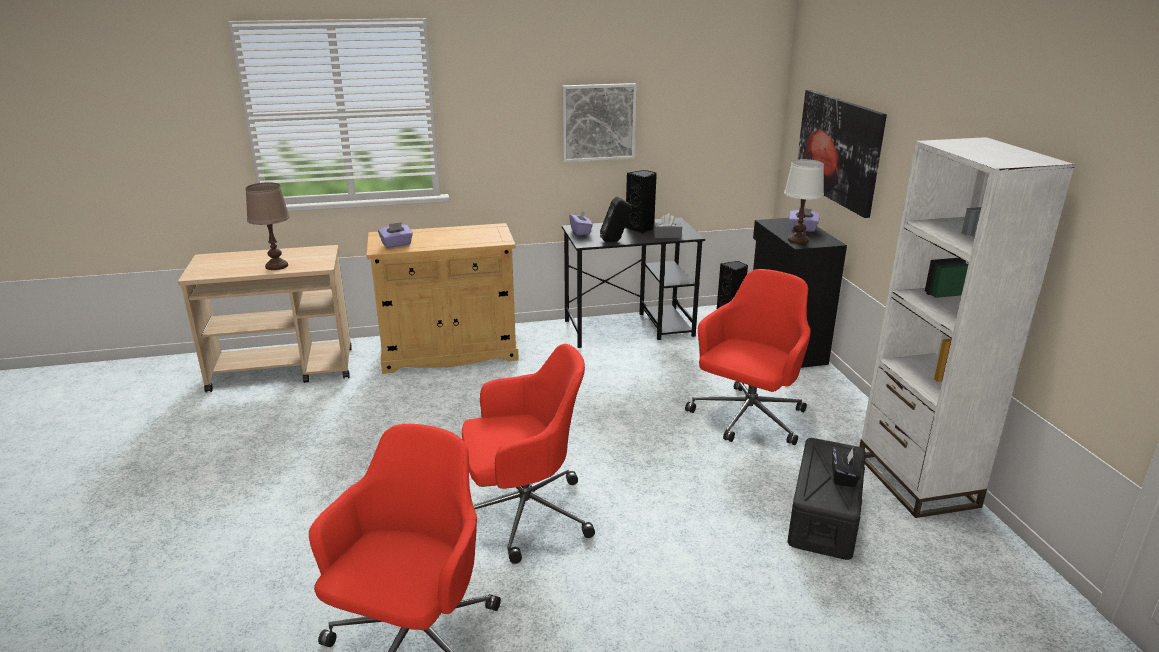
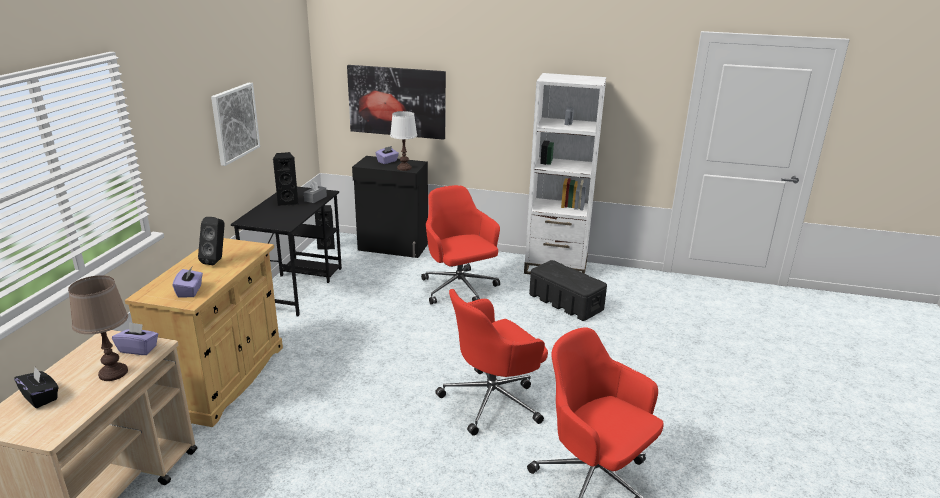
camera: 65 degrees left, 0 degrees up
(524, 514) = (493, 401): red office chair -> red office chair turned 135 degrees counterclockwise
(581, 231) = (258, 221): purple tissue box -> purple tissue box (138, 349)
(615, 241) = (298, 215): black speaker -> black speaker (216, 261)
(844, 477) = (573, 274): black tissue box -> black tissue box (41, 397)

